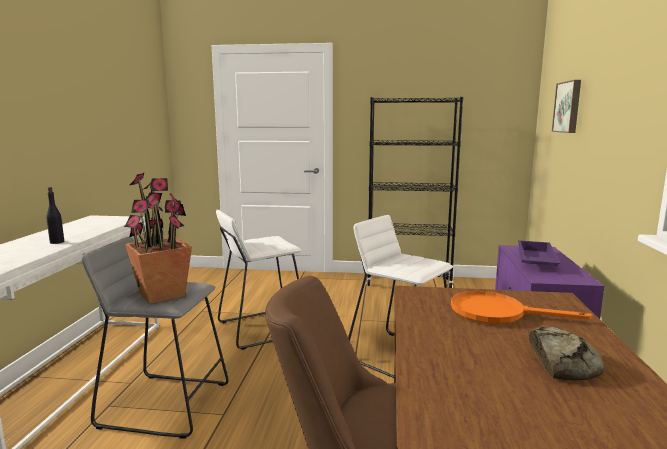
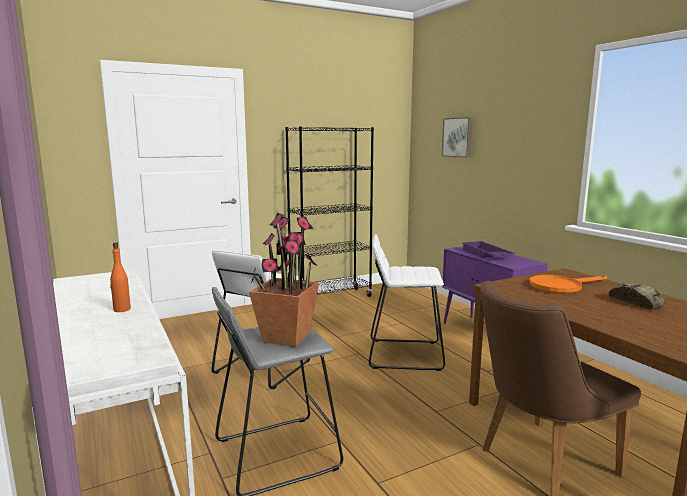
camera: 35 degrees left, 0 degrees up
(57, 242) = (122, 309): black bottle -> orange bottle

